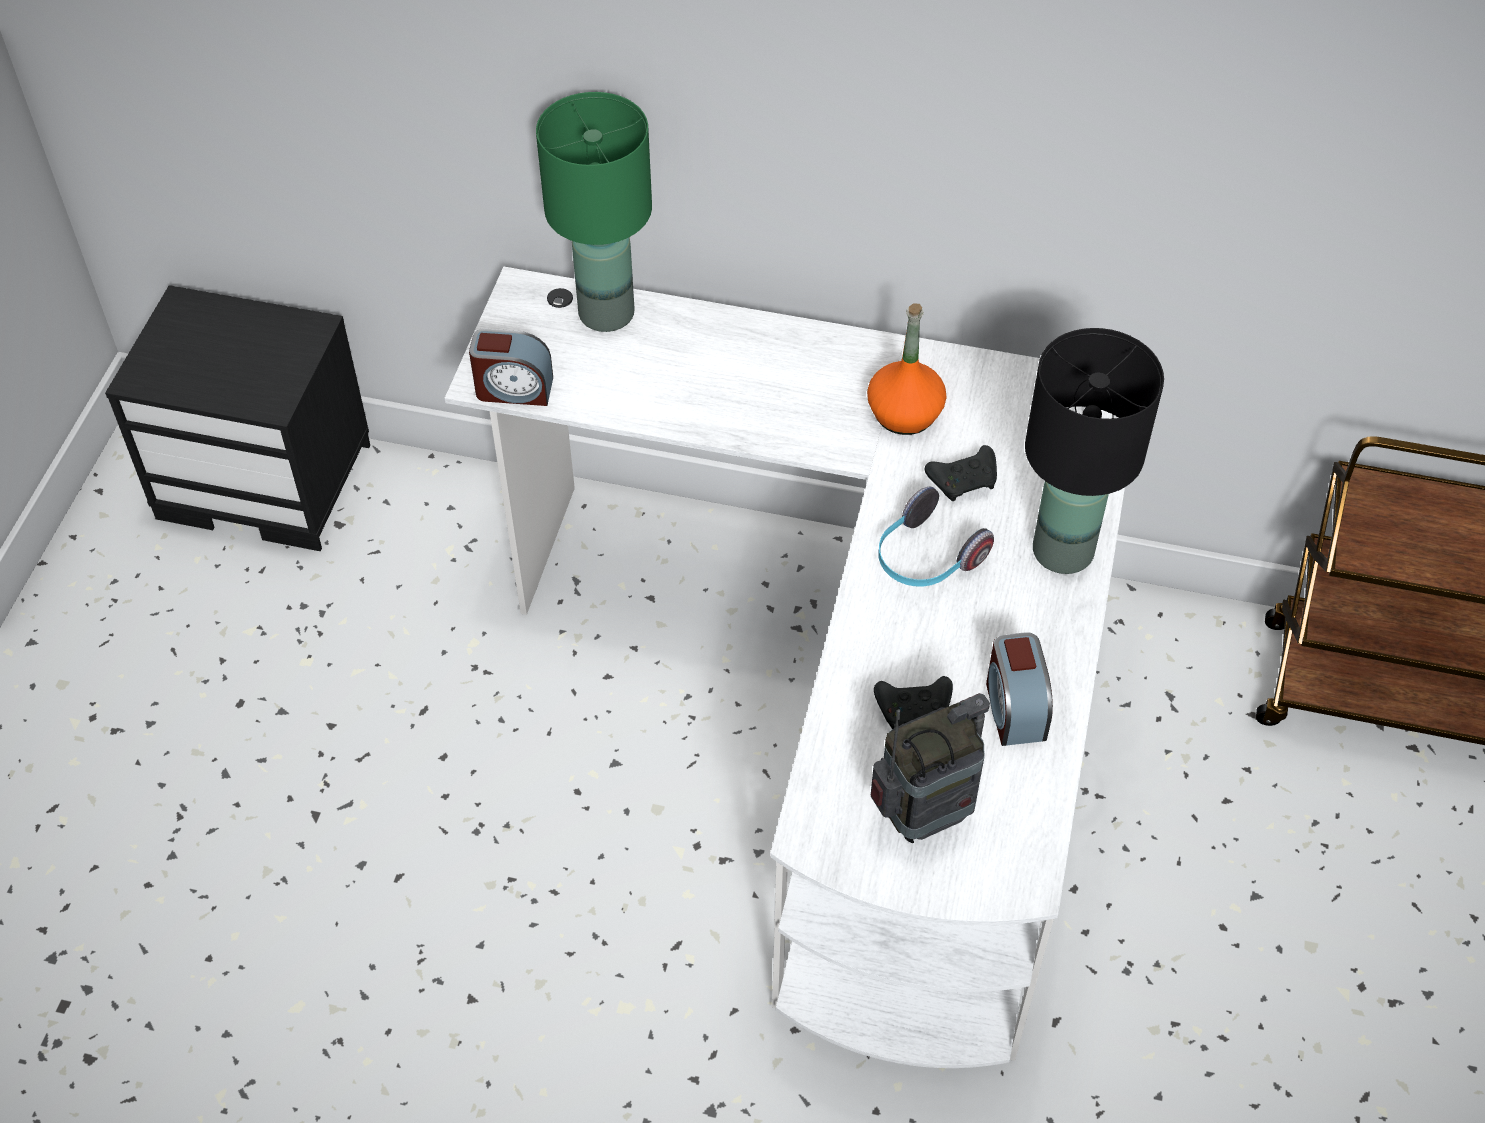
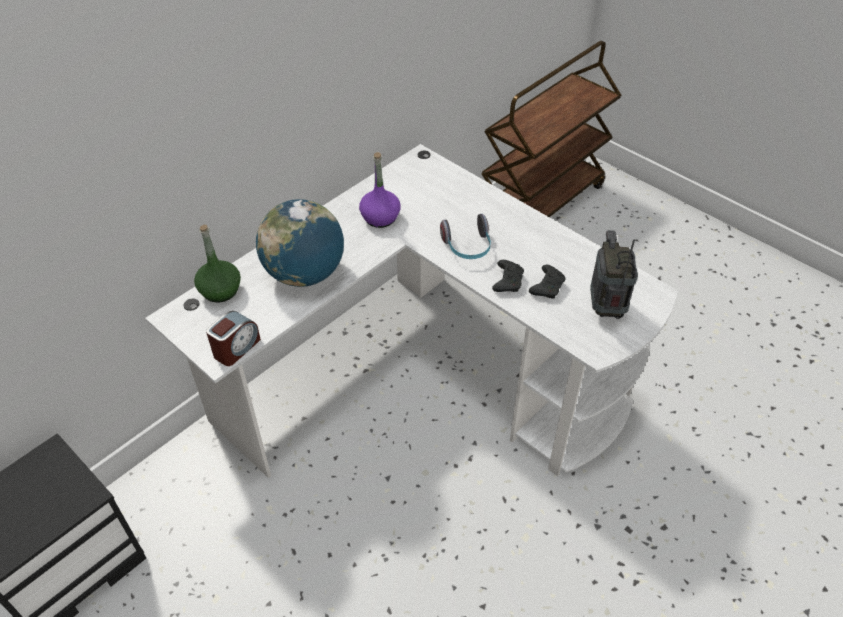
camera: 60 degrees left, 5 degrees down
(605, 312) = (220, 291): green table lamp -> green bottle
(708, 386) = (304, 274): none -> globe
(904, 414) = (380, 218): orange bottle -> purple bottle
(965, 480) = (433, 216): black game controller -> black game controller (507, 281)
(1014, 708) = (566, 256): alarm clock -> none
(1061, 551) = (494, 206): black table lamp -> none

